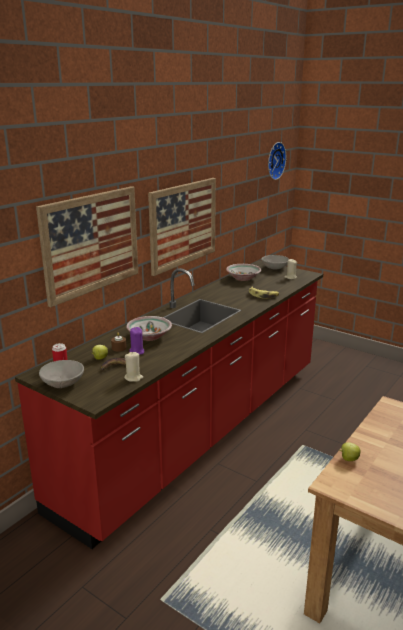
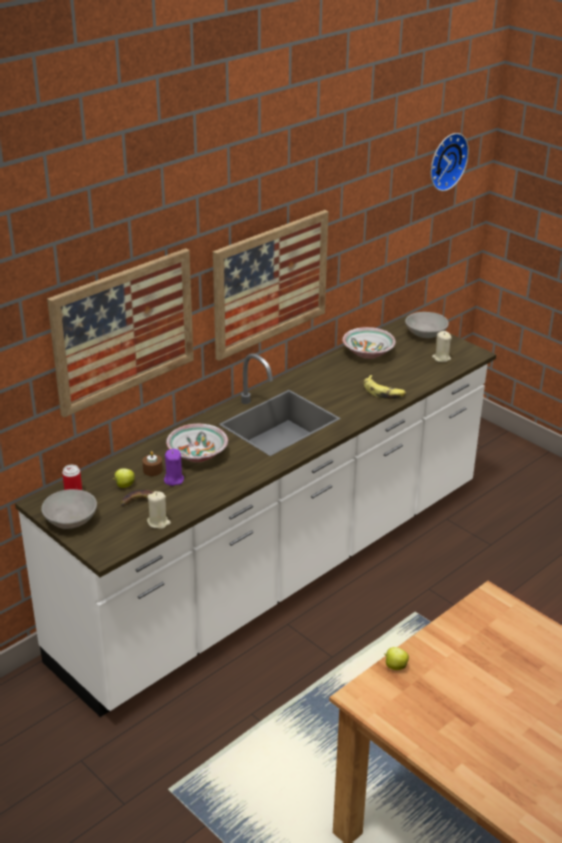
camera: 10 degrees right, 10 degrees up
(201, 431) = (279, 572): red counter -> white counter

